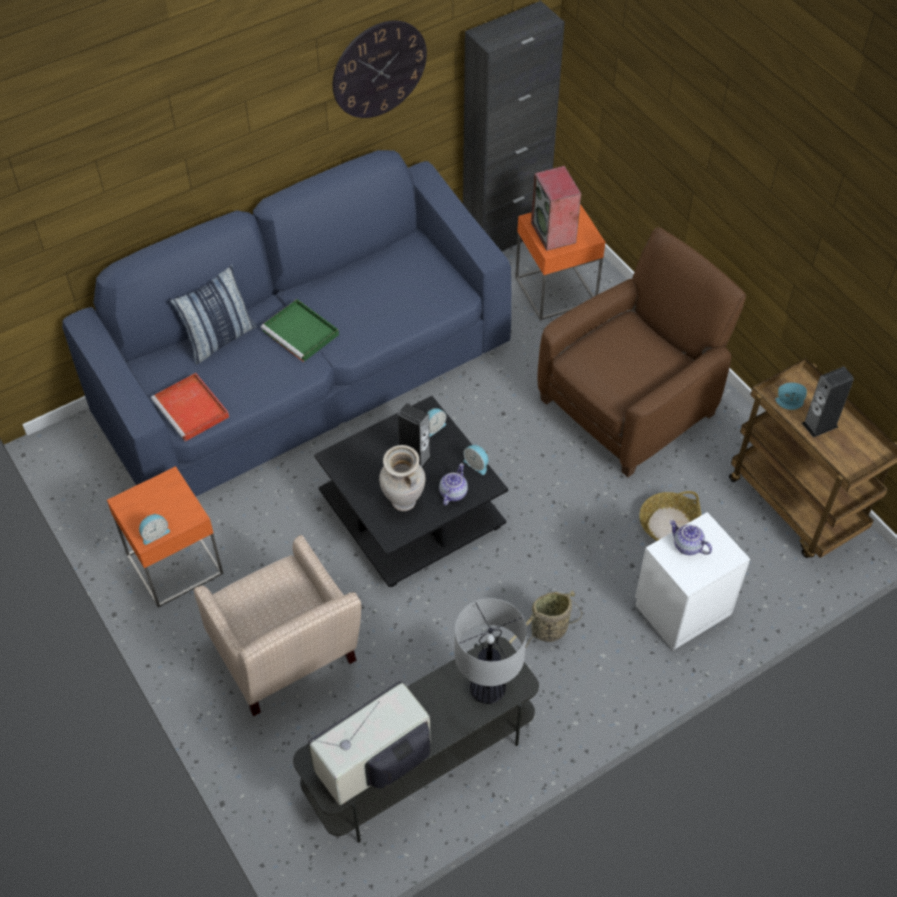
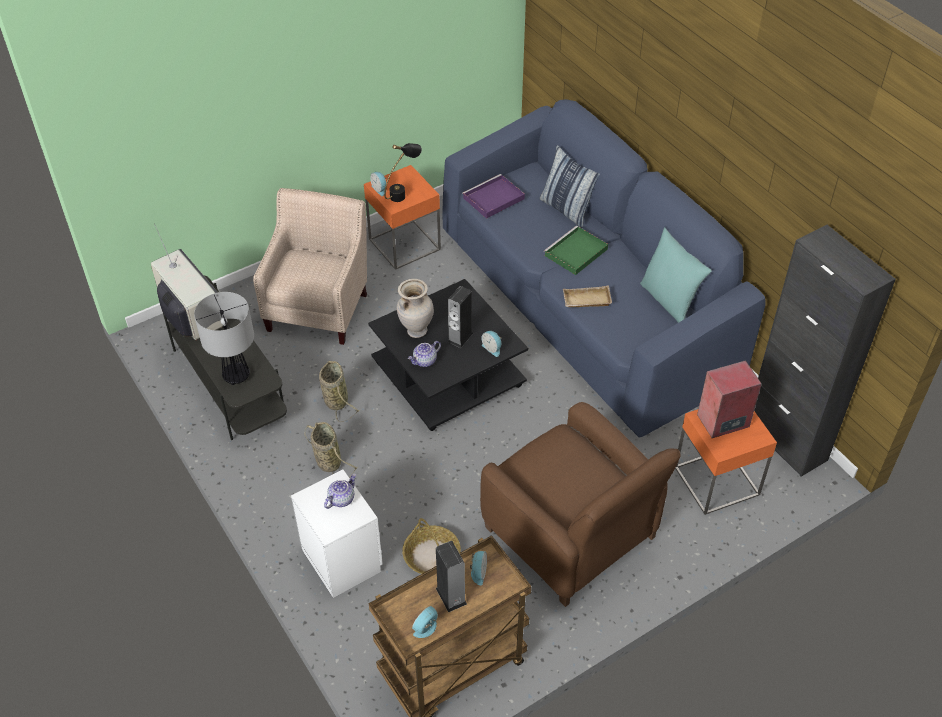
camera: 90 degrees right, 5 degrees down
(167, 506) = (403, 193): none -> black table lamp
(192, 410) = (493, 199): red tray -> purple tray
(286, 659) = (320, 307): beige armchair -> beige armchair turned 135 degrees clockwise
(379, 69) = (763, 176): wall clock -> none
(382, 327) = (586, 301): none -> beige tray
(383, 259) = (669, 301): none -> turquoise pillow
(450, 630) = (335, 399): none -> basket
(453, 492) = (425, 361): teapot -> teapot turned 120 degrees clockwise
(477, 464) = (454, 376): alarm clock -> alarm clock (427, 628)

